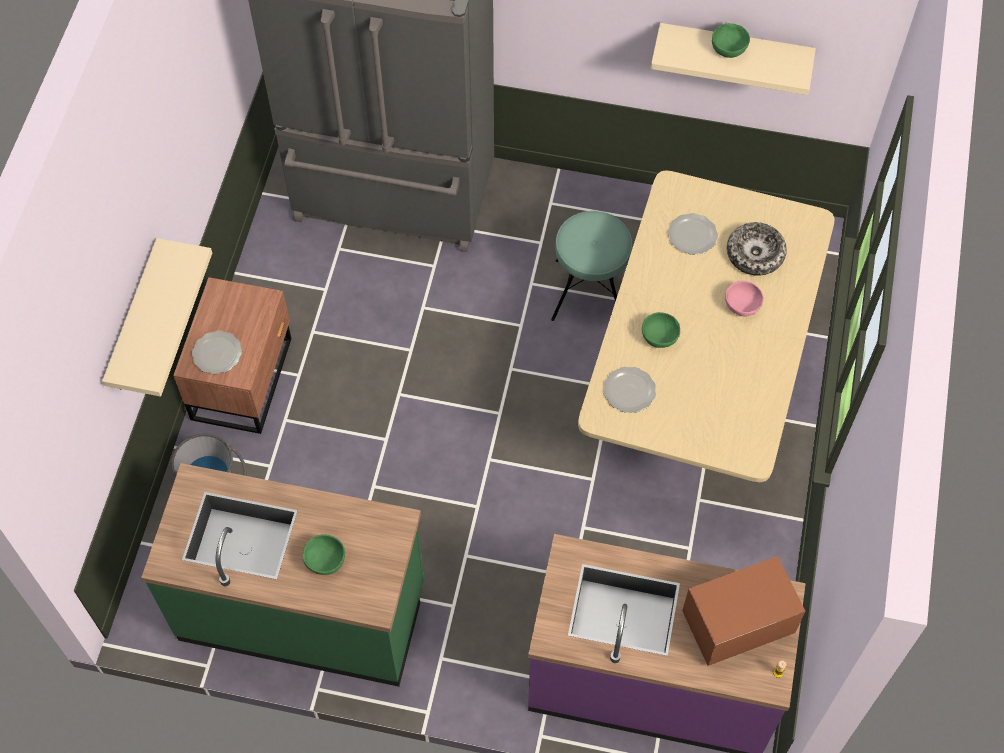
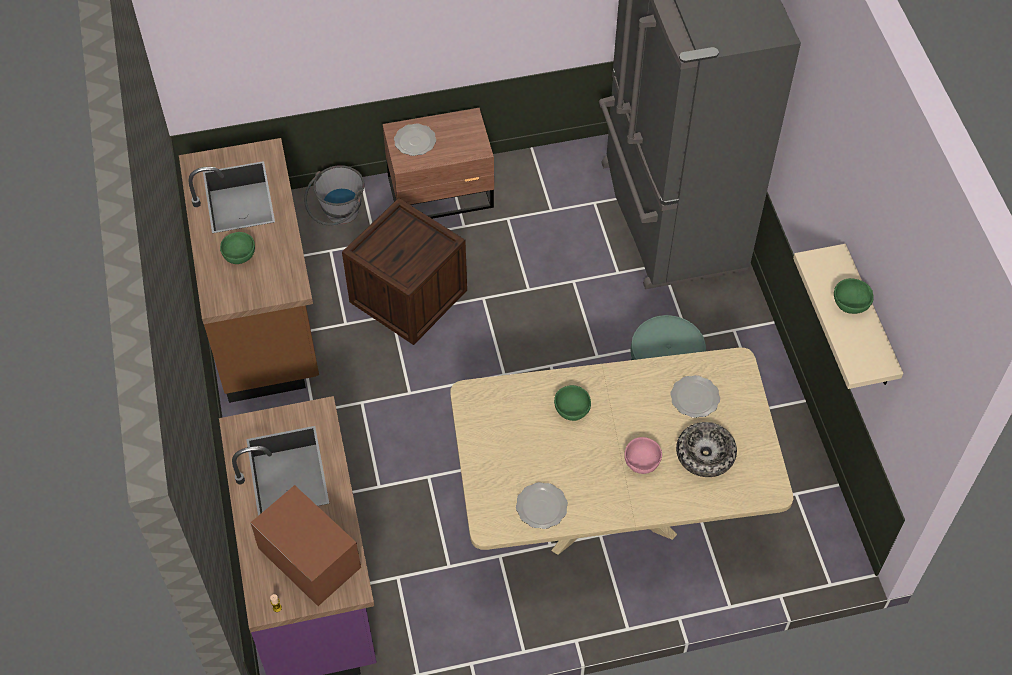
camera: 65 degrees right, 5 degrees down
(135, 320) = (359, 43): beige shelf -> none
(303, 610) = (264, 314): green counter -> brown counter
(357, 461) = (408, 296): none -> crate
(628, 391) = (505, 407): plate -> plate (540, 506)

